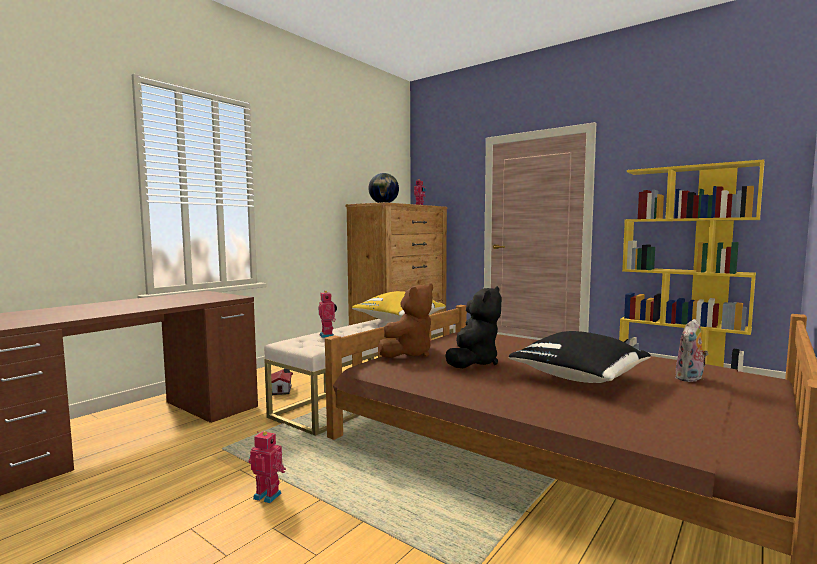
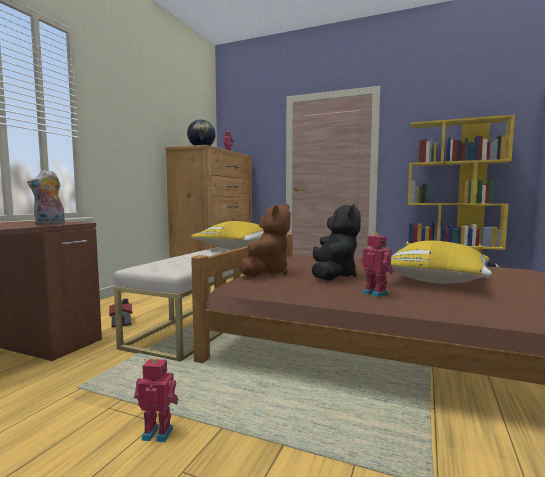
camera: 15 degrees left, 0 degrees up
(328, 335) = (178, 261): toy robot -> toy robot (376, 293)
(580, 378) = (437, 282): black pillow -> yellow pillow
(690, 379) = (516, 277): plush toy -> plush toy (50, 224)

